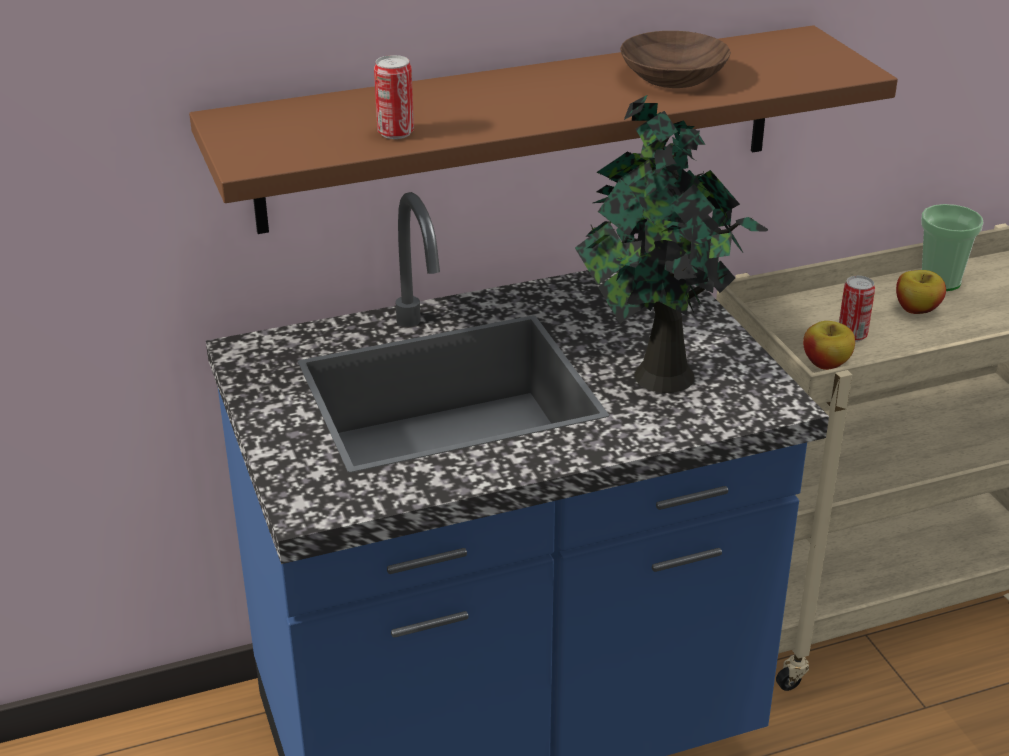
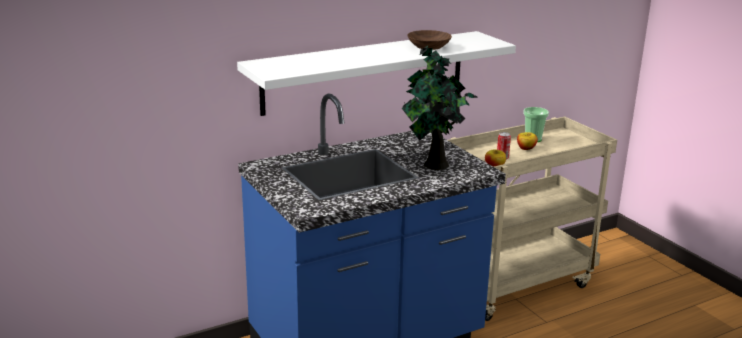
camera: 10 degrees left, 10 degrees down
(395, 133) = (326, 65): can -> none
(521, 128) = (365, 72): brown shelf -> white shelf

